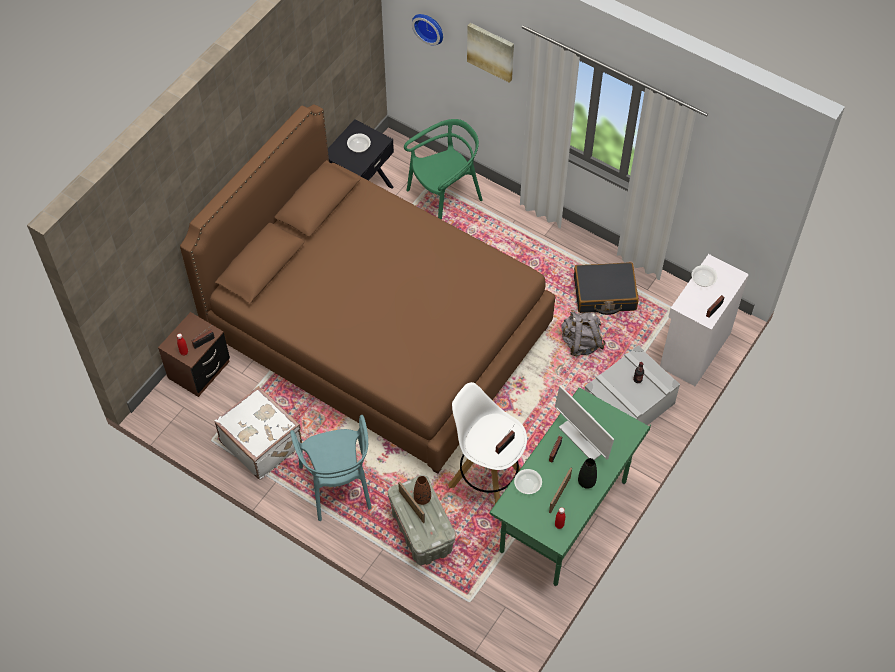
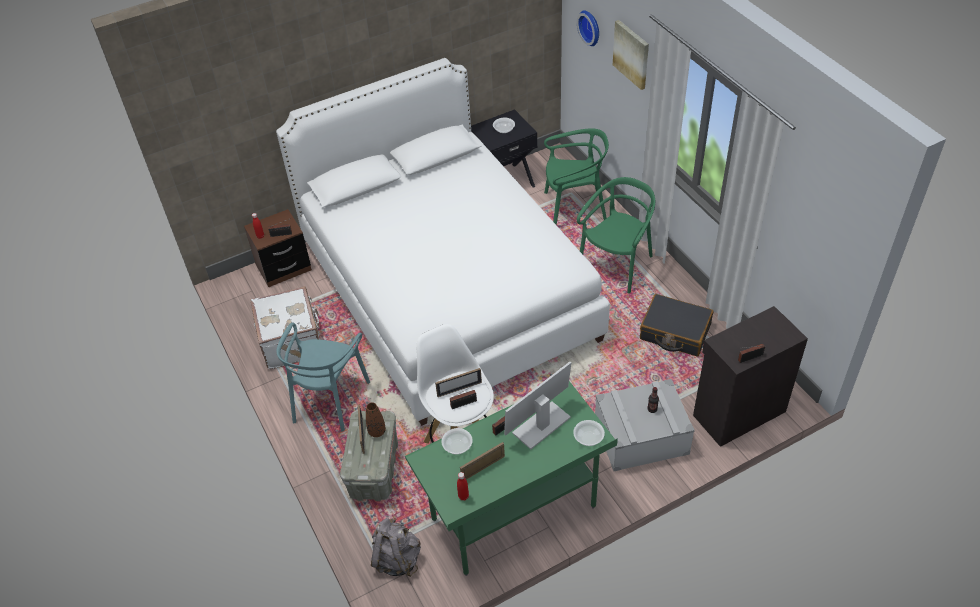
camera: 30 degrees right, 10 degrees down
(378, 332) = (447, 291): brown bed -> white bed
(493, 433) = (459, 389): none -> picture frame
(518, 245) = (616, 265): none -> green chair
(581, 342) = (627, 365): grey backpack -> grey backpack (397, 559)
(583, 437) = (541, 425): monitor -> monitor turned 60 degrees clockwise
(586, 482) = (518, 467): black vase -> none
(693, 349) = (737, 412): white cabinet -> black cabinet
(703, 280) = (754, 327): bowl -> bowl (588, 438)

